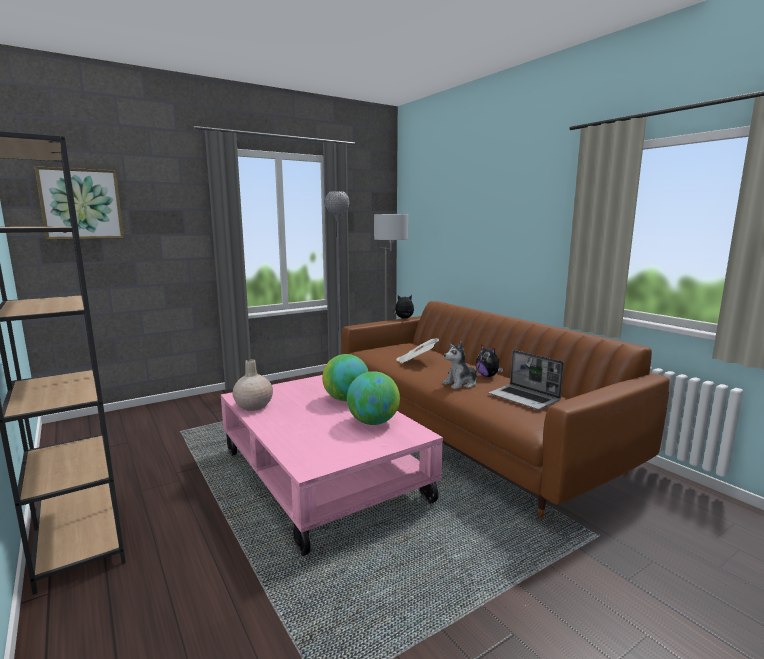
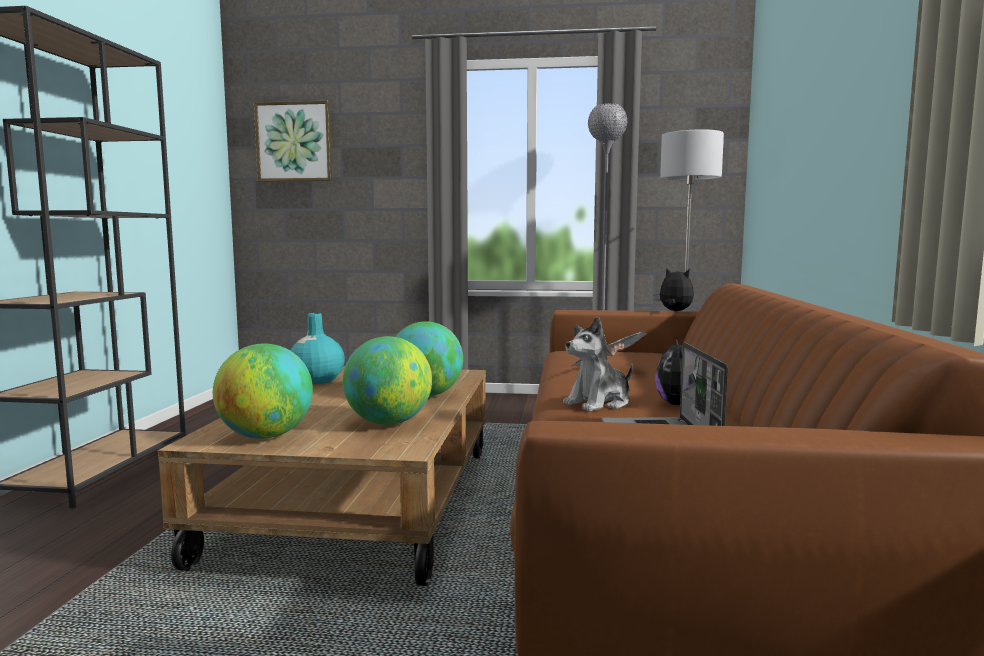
camera: 40 degrees right, 5 degrees down
(253, 406) = (317, 380): beige vase -> turquoise vase
(322, 475) = (363, 501): pink coffee table -> brown coffee table
(335, 452) = (266, 436): none -> globe
(461, 384) = (599, 403): plush toy -> plush toy turned 45 degrees counterclockwise

